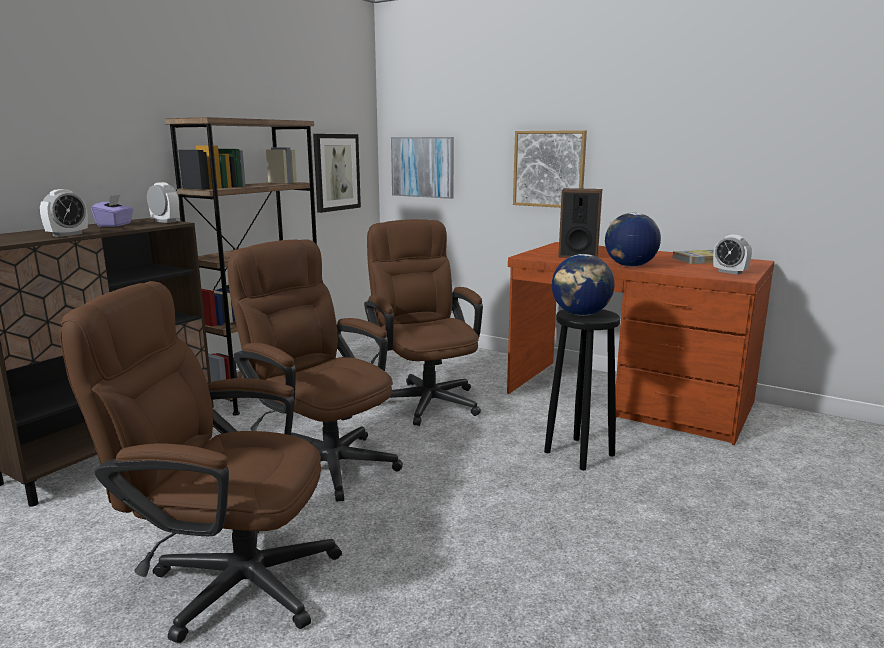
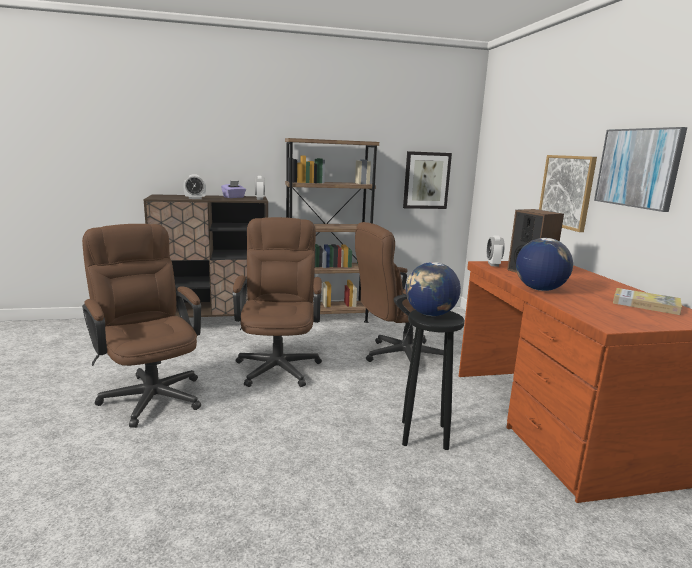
camera: 45 degrees right, 0 degrees up
(423, 167) = (495, 182): picture -> picture (638, 168)
(425, 398) = (397, 356): brown office chair -> brown office chair turned 135 degrees counterclockwise
(730, 272) = (622, 319): alarm clock -> alarm clock (493, 264)

